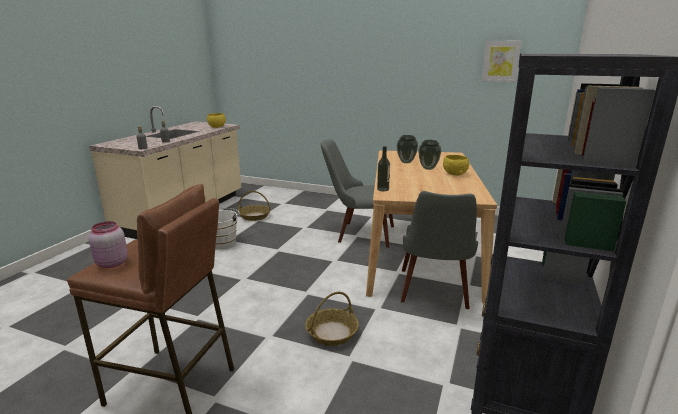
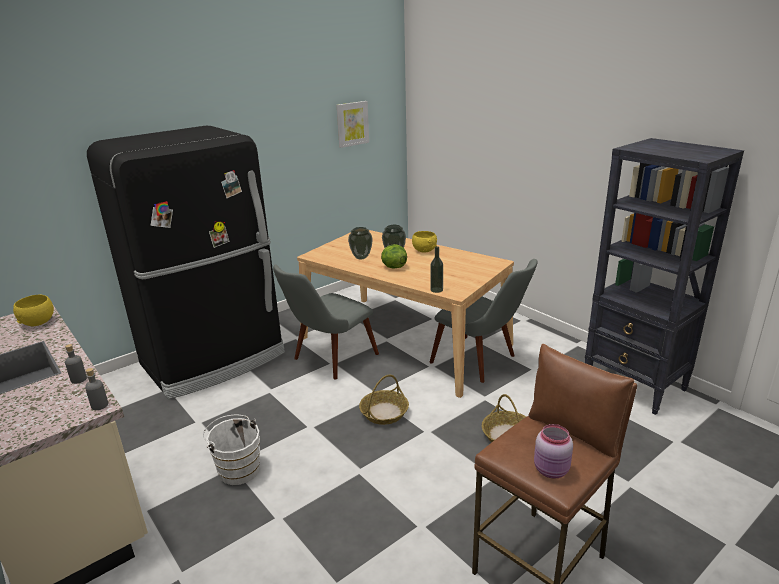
camera: 60 degrees left, 5 degrees up
(255, 216) = (182, 422): basket -> basket (384, 412)
(320, 204) = (215, 359): none -> black fridge
(404, 172) = (393, 267): none -> lettuce

